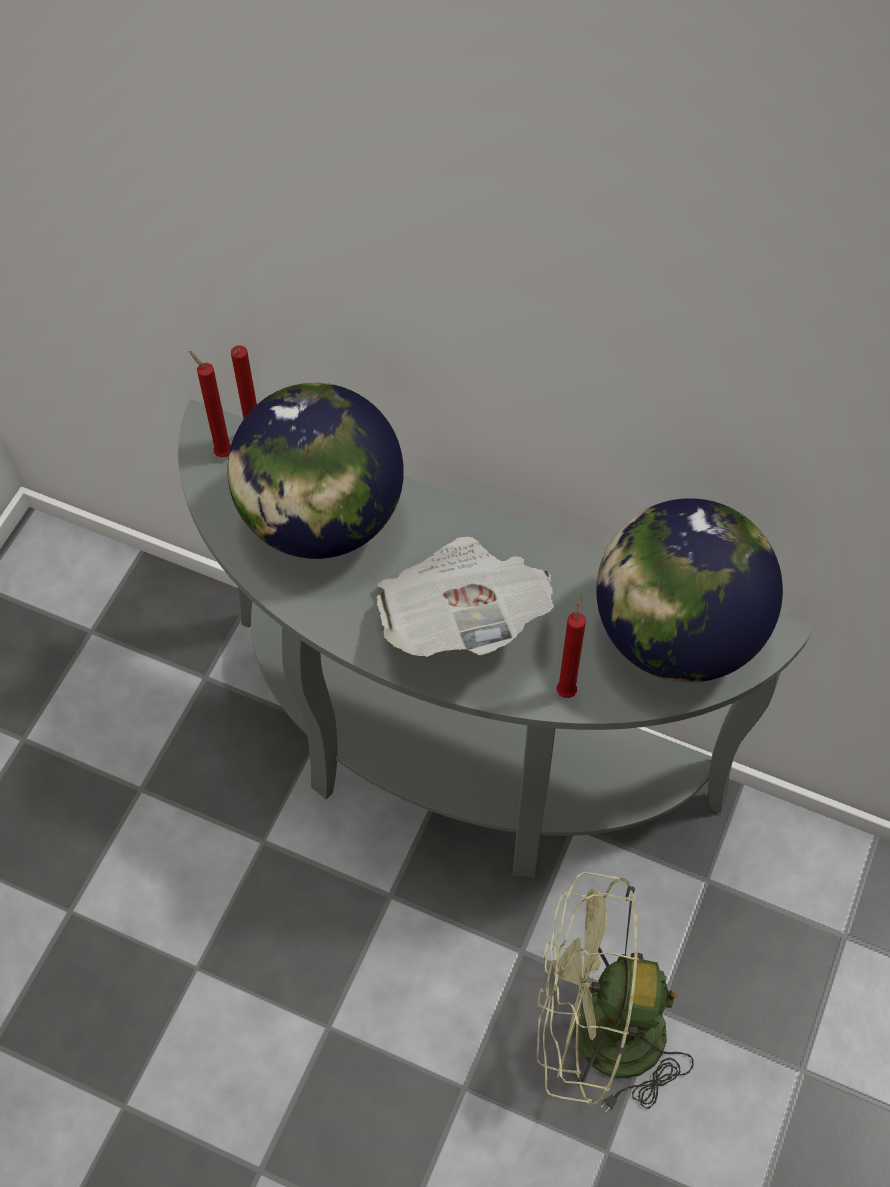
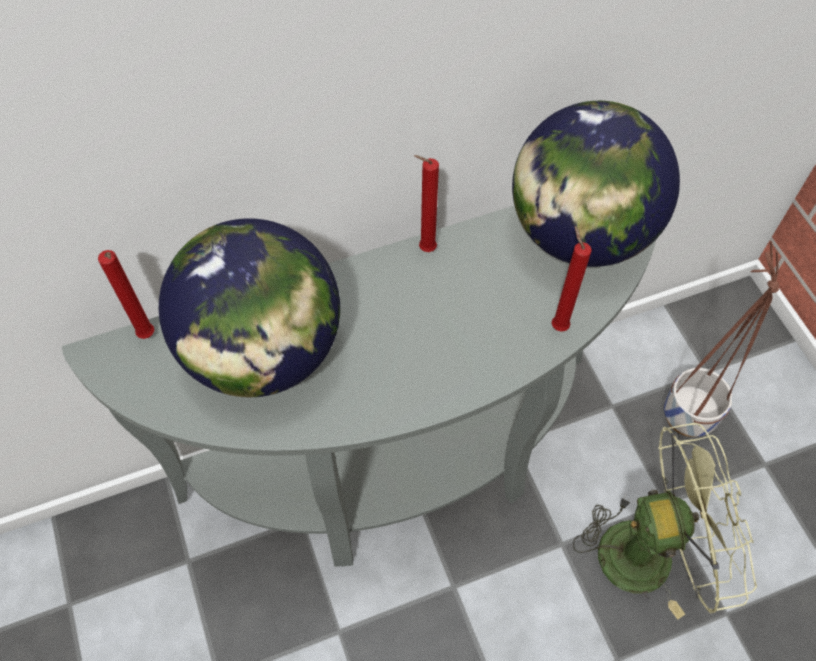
camera: 45 degrees left, 0 degrees up
(221, 452) = (131, 366): red candle -> red candle (424, 249)
(462, 618) = (439, 336): newspaper -> none
(596, 1034) = (651, 551): green fan -> green fan turned 150 degrees counterclockwise
(773, 956) = (687, 416): none -> planter

